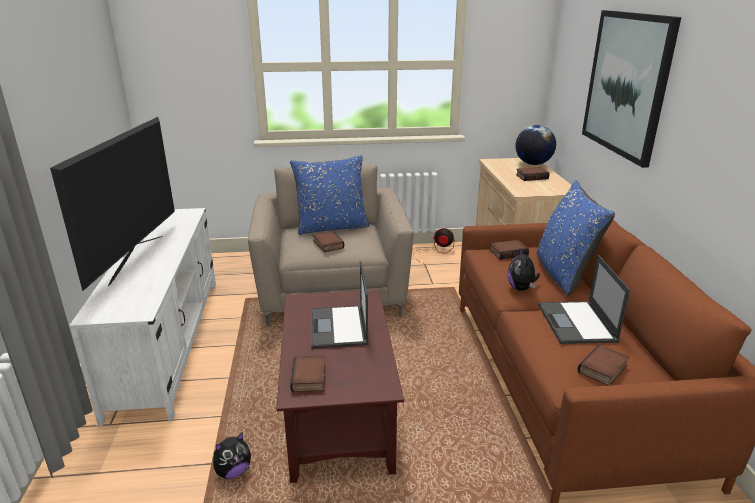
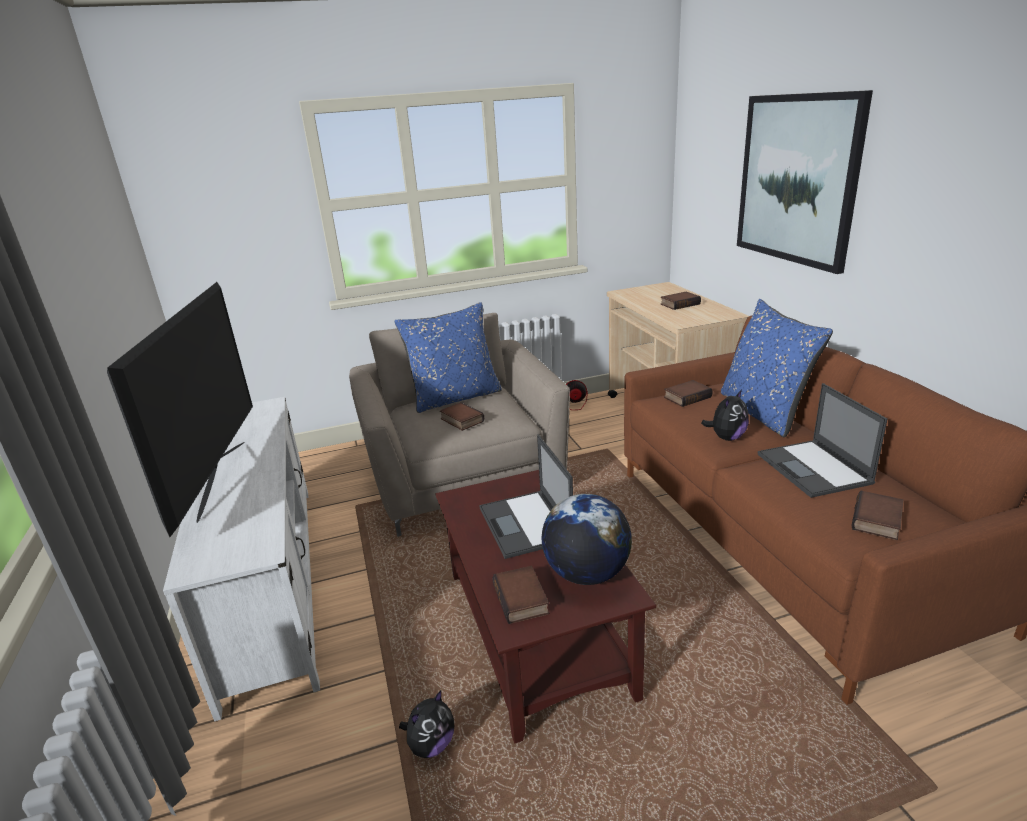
camera: 10 degrees left, 0 degrees up
(521, 288) = (726, 437): plush toy -> plush toy turned 120 degrees counterclockwise
(533, 164) = (671, 289): globe -> globe (586, 574)

